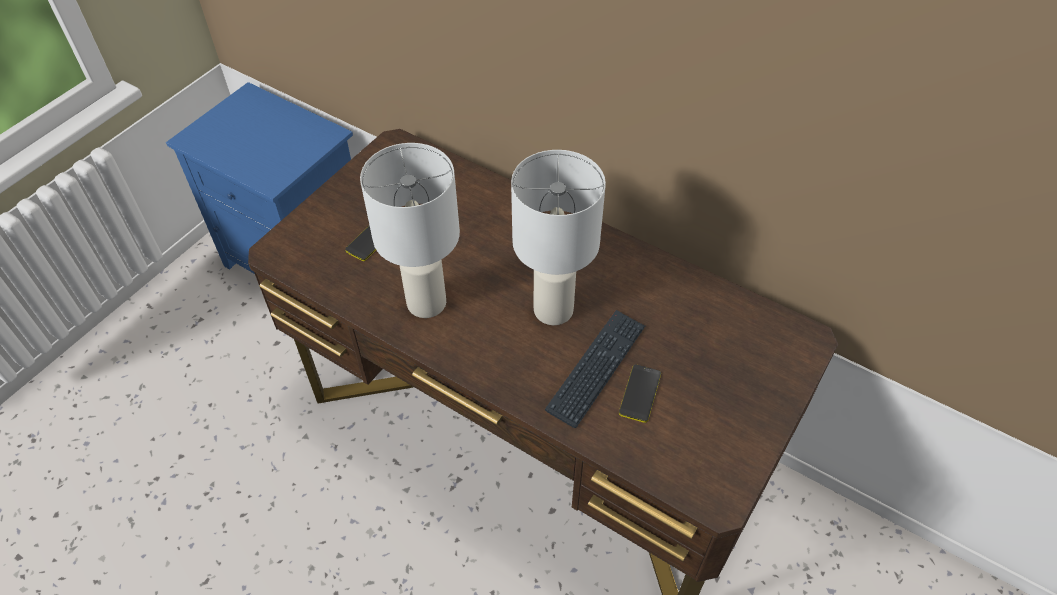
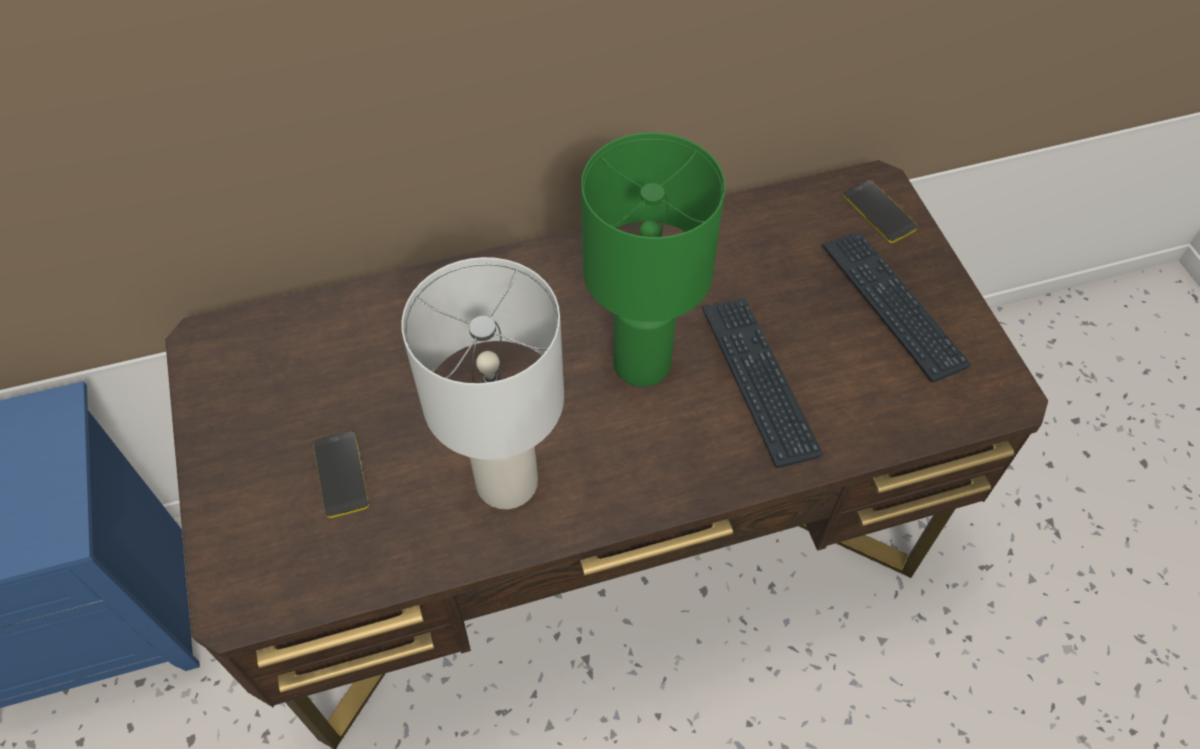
camera: 50 degrees left, 5 degrees up
(552, 310) = (642, 364): white table lamp -> green table lamp
(640, 393) = (825, 366): phone -> phone (879, 212)
(722, 401) = (892, 306): none -> keyboard

